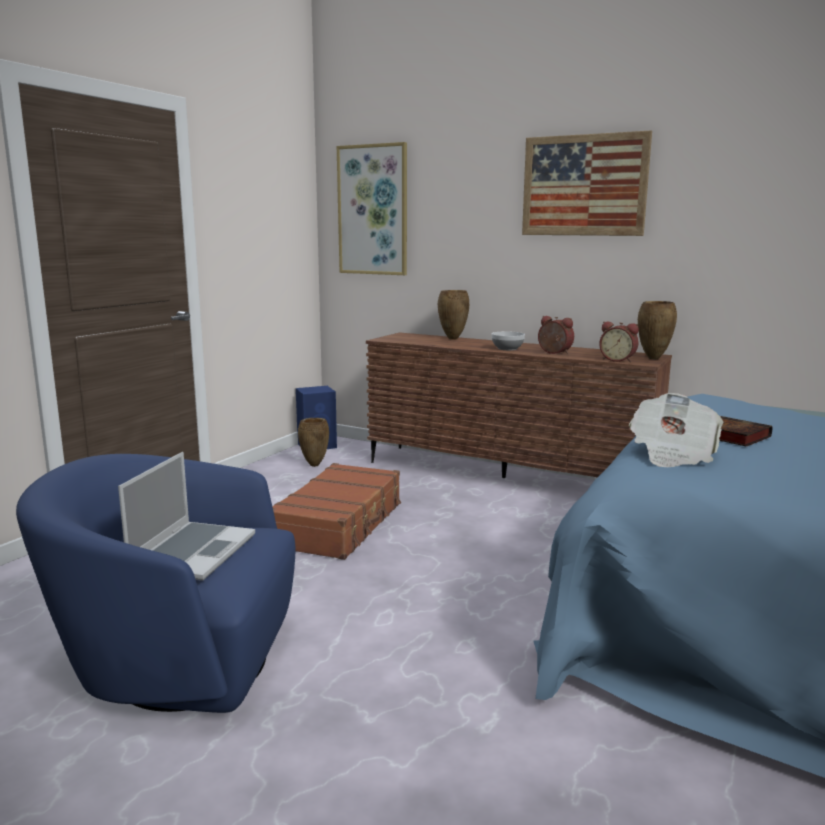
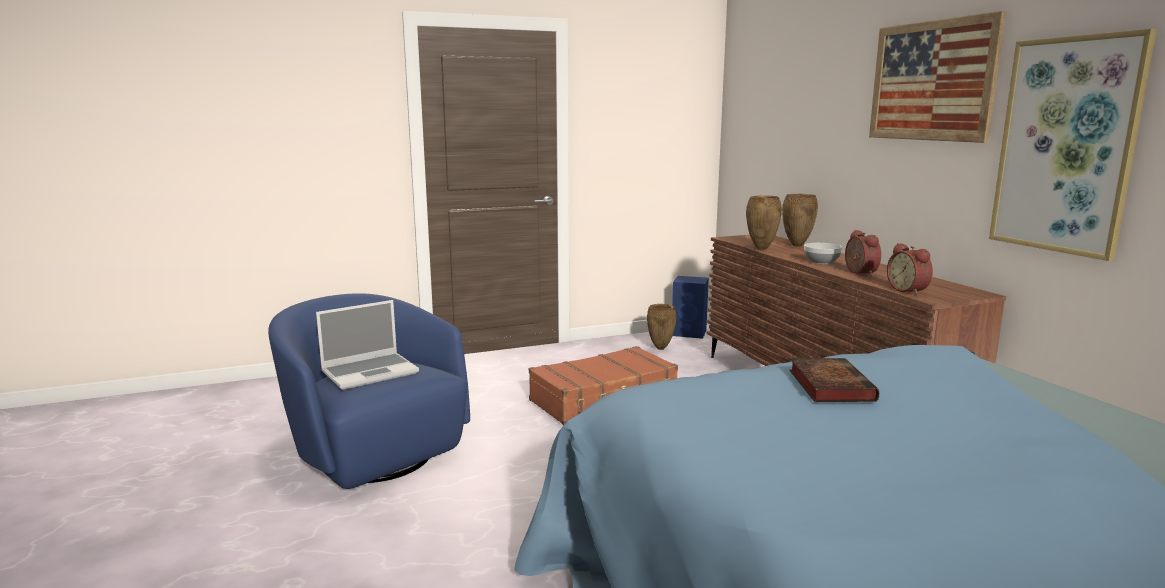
camera: 40 degrees right, 0 degrees up
(373, 210) = (758, 109): picture -> picture (1066, 146)
(652, 358) = (961, 296): brown vase -> brown vase (760, 249)
(672, 454) = (715, 388): newspaper -> none

